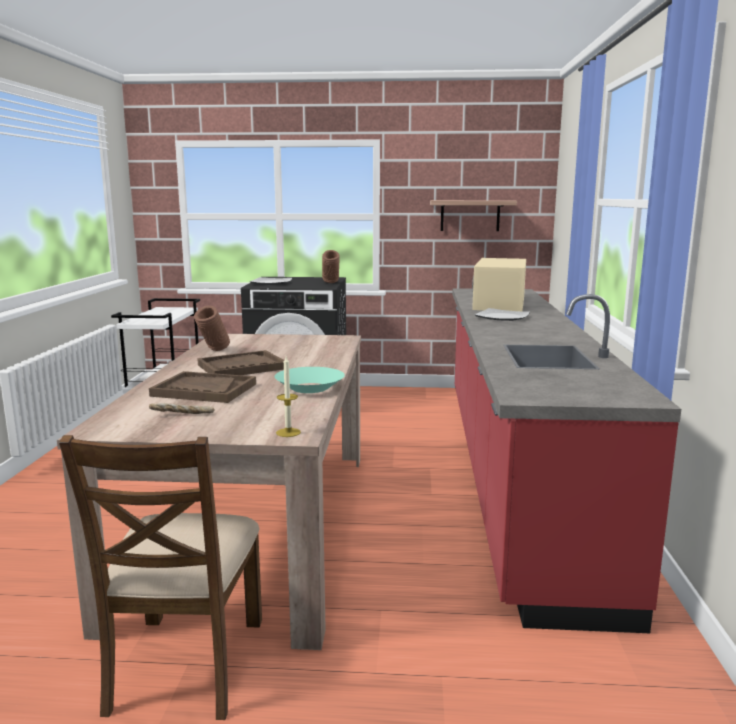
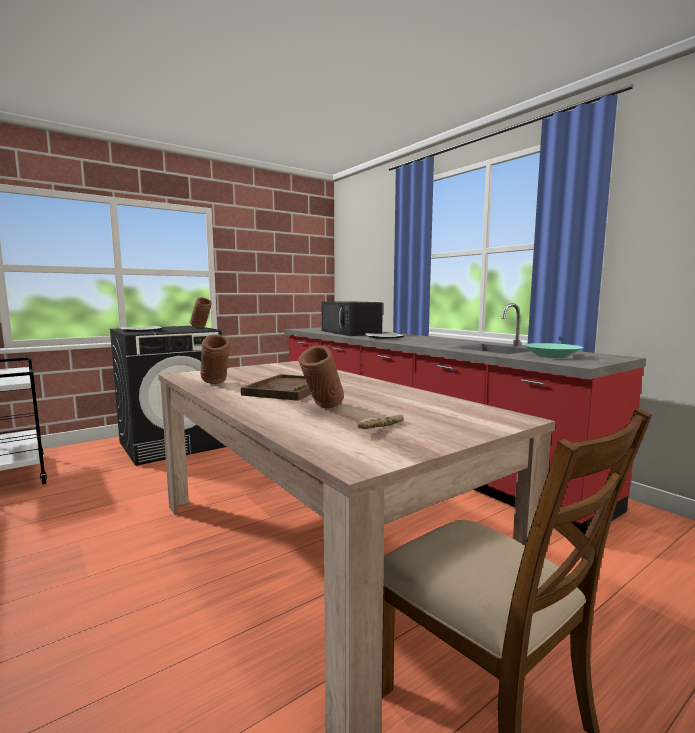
camera: 40 degrees left, 5 degrees down
(204, 390) = (322, 409): brown tray -> brown vase
(288, 432) = (504, 418): candle -> none
(310, 387) = (397, 391): turquoise bowl -> turquoise bowl (551, 356)
(470, 215) = (282, 274): shelf -> none
(500, 303) = (351, 332): beige microwave -> black microwave

